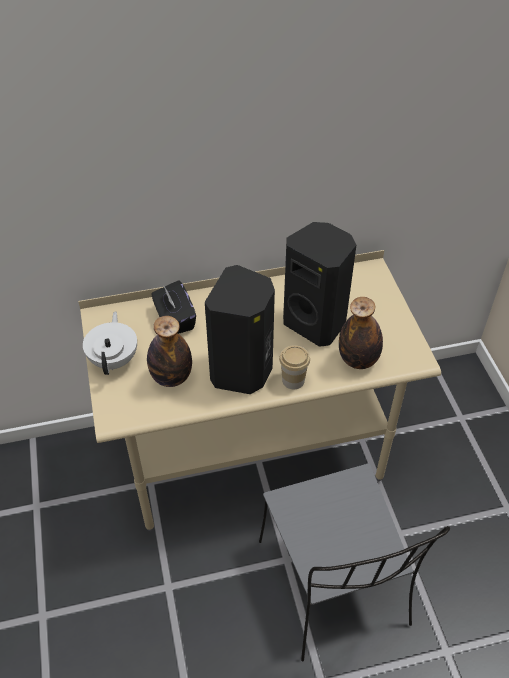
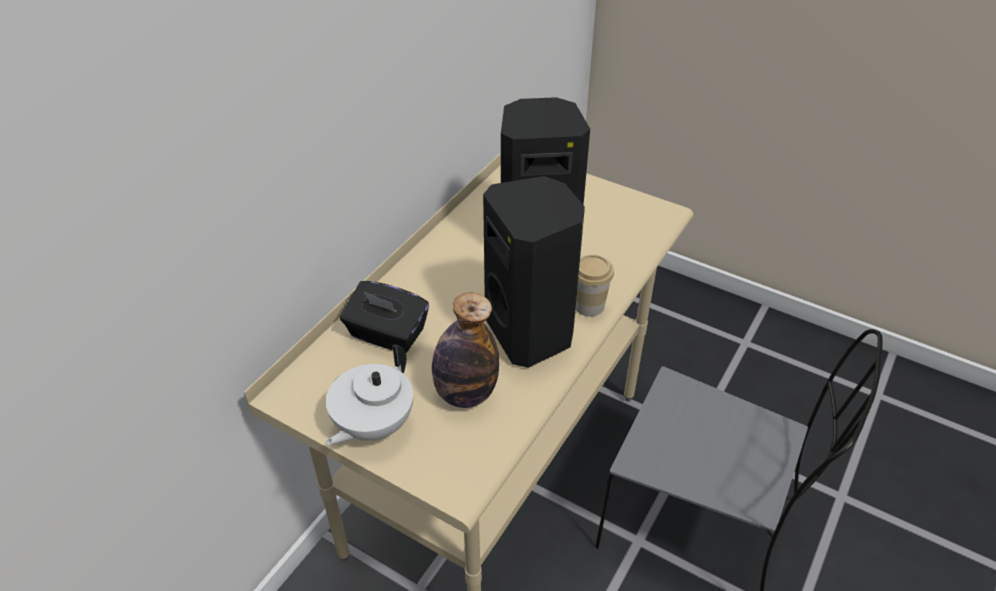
camera: 45 degrees left, 5 degrees down
(114, 359) = (372, 425): white teapot -> white teapot turned 105 degrees counterclockwise
(358, 360) = (618, 247): bottle -> none

